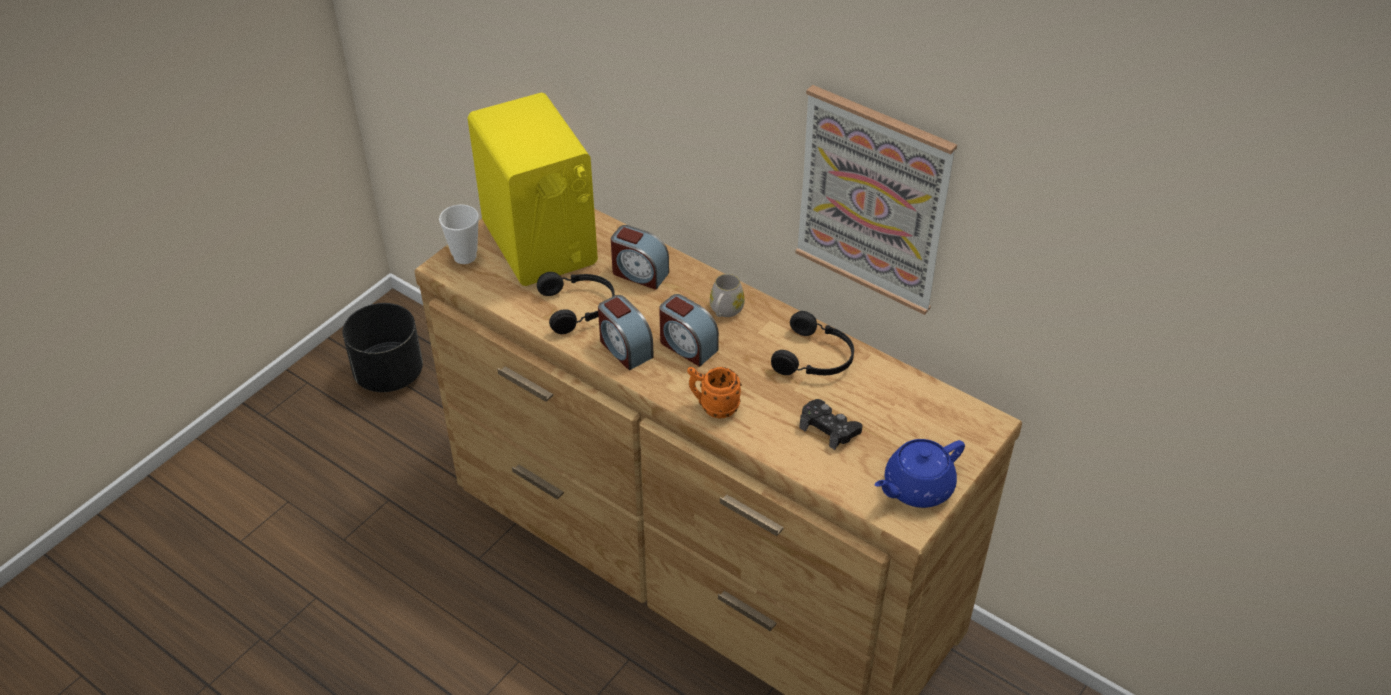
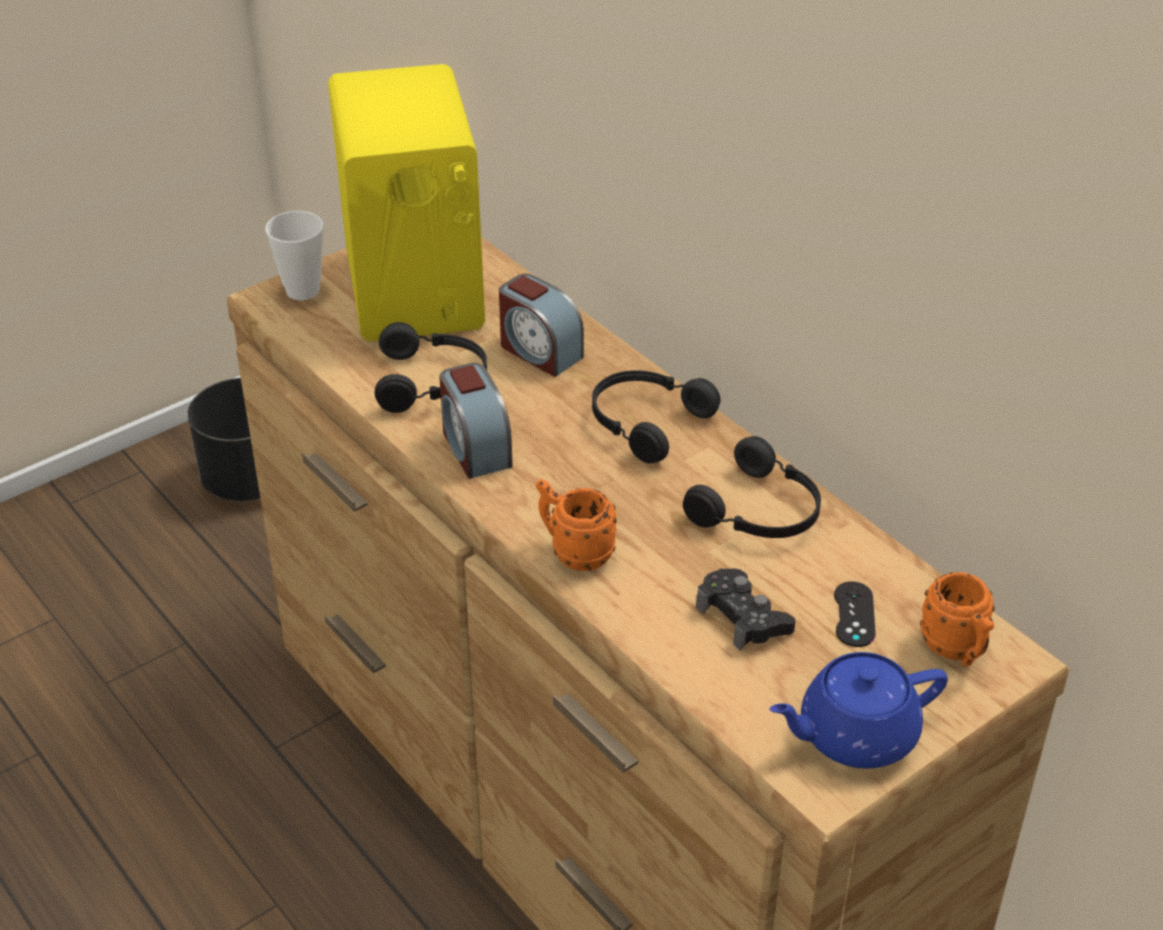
camera: 15 degrees right, 5 degrees down
(687, 346) = (569, 460): alarm clock -> none
(725, 311) = (645, 423): white mug -> black headphones
(873, 200) = (873, 260): picture -> none
(892, 413) = (854, 614): none -> black game controller
(957, 424) = (957, 650): none -> orange mug

